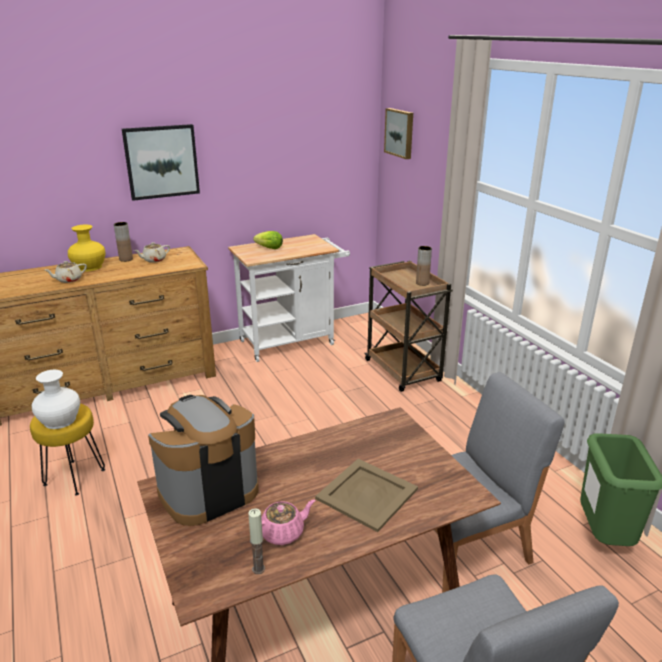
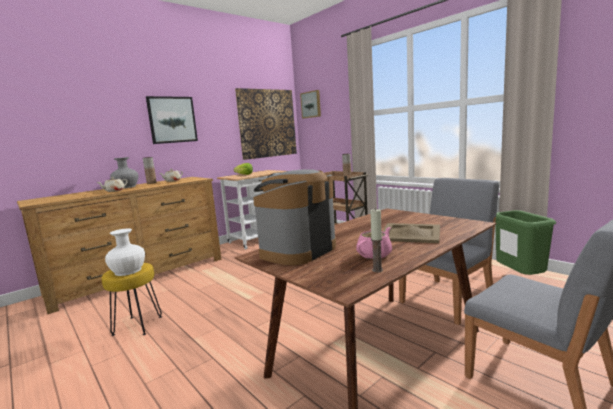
camera: 15 degrees left, 15 degrees down
(89, 267) = (126, 187): yellow vase -> grey vase
(322, 158) = (267, 123): none -> picture

